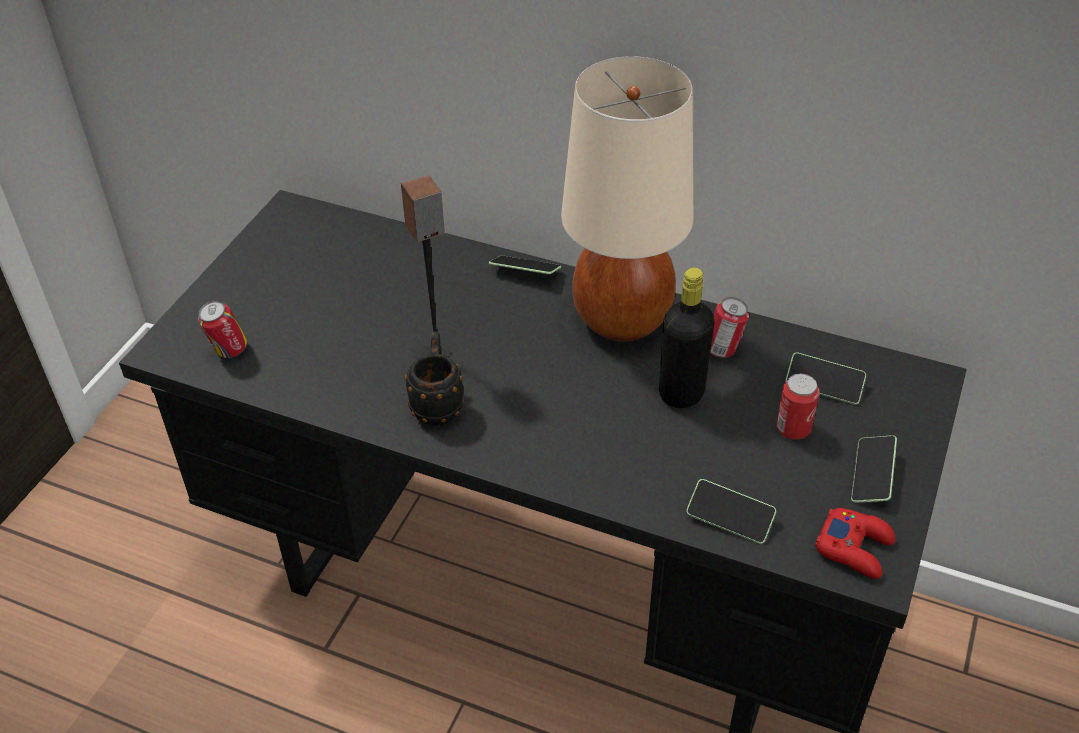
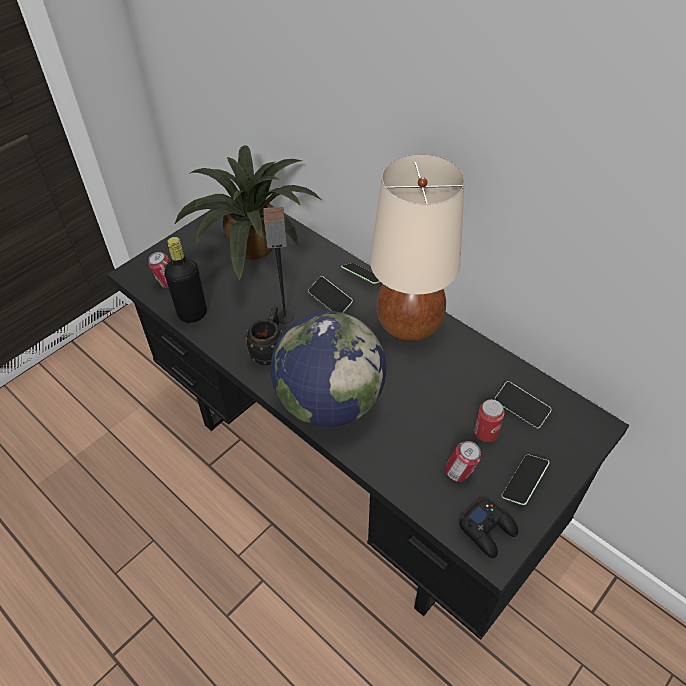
camera: 20 degrees right, 5 degrees up
(341, 271) = (255, 249): none -> potted plant
(561, 448) = (329, 402): none -> globe
(681, 393) = (423, 387): black bottle -> black bottle (192, 314)
(723, 350) = (464, 364): can -> can (459, 473)
(729, 519) = (413, 483): phone -> phone (330, 300)
(855, 547) = (488, 530): red game controller -> black game controller

